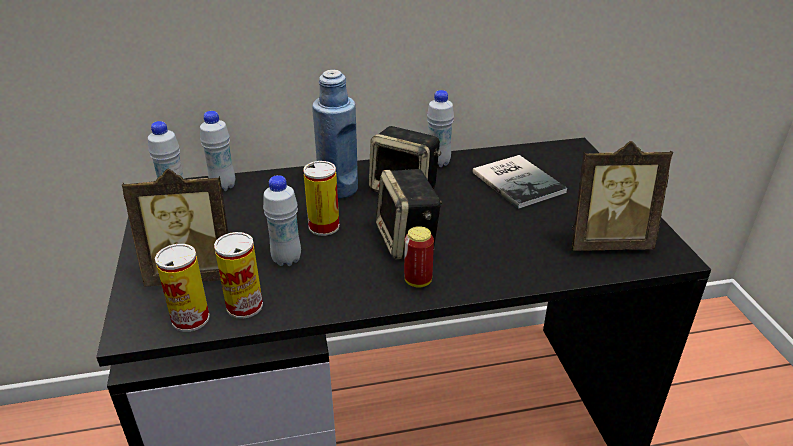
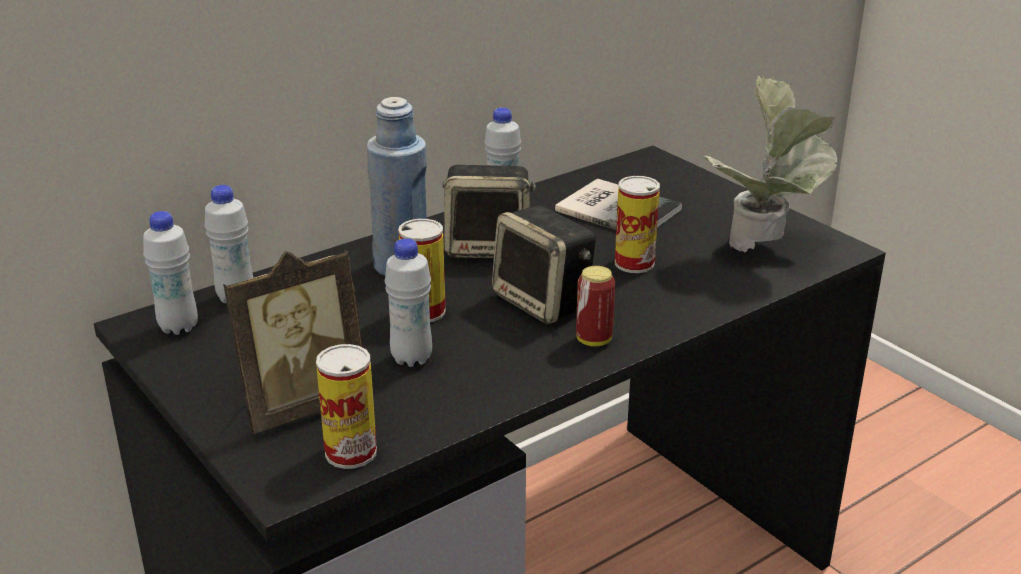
camera: 25 degrees left, 5 degrees down
(244, 306) = (407, 420): can -> can (634, 263)
(606, 242) = (765, 250): picture frame -> potted plant

